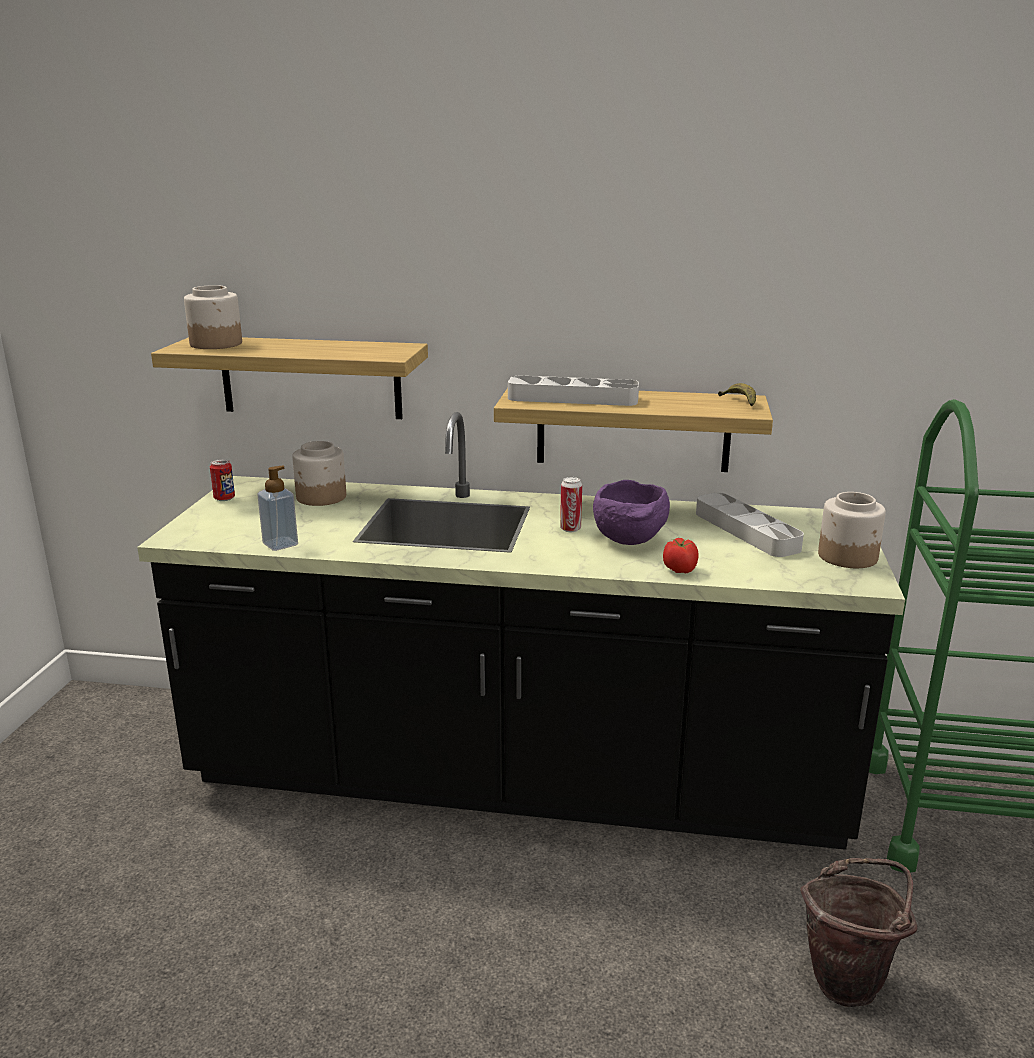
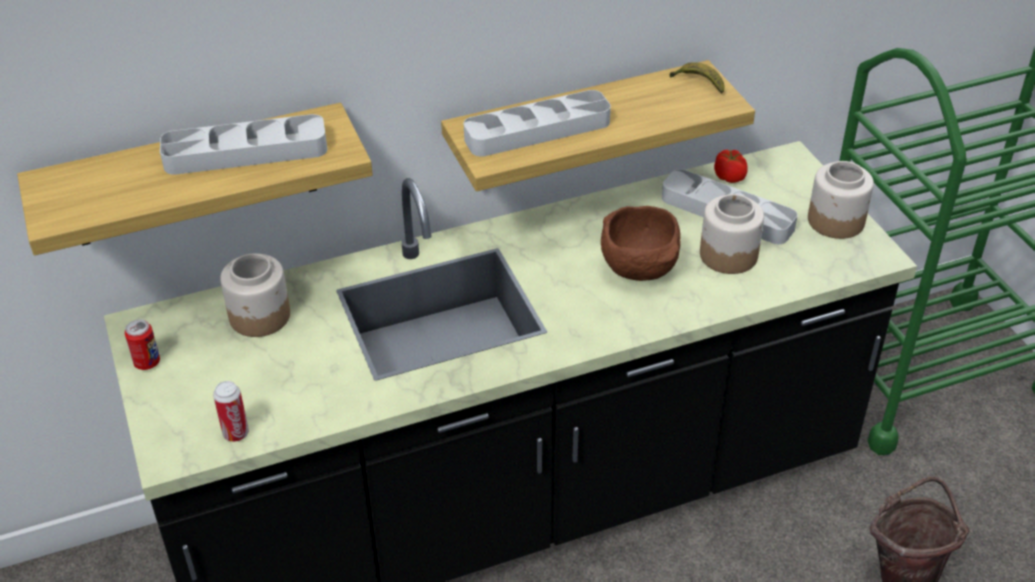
camera: 30 degrees left, 20 degrees up
(216, 344) = (86, 188): jar -> jar (728, 254)
(280, 544) = (302, 417): soap dispenser -> none
(331, 348) = (246, 152): none -> grey tray
(570, 529) = (570, 272): can -> can (236, 433)
(630, 541) = (641, 270): purple bowl -> brown bowl
(680, 569) = (718, 297): tomato -> tomato (729, 177)

